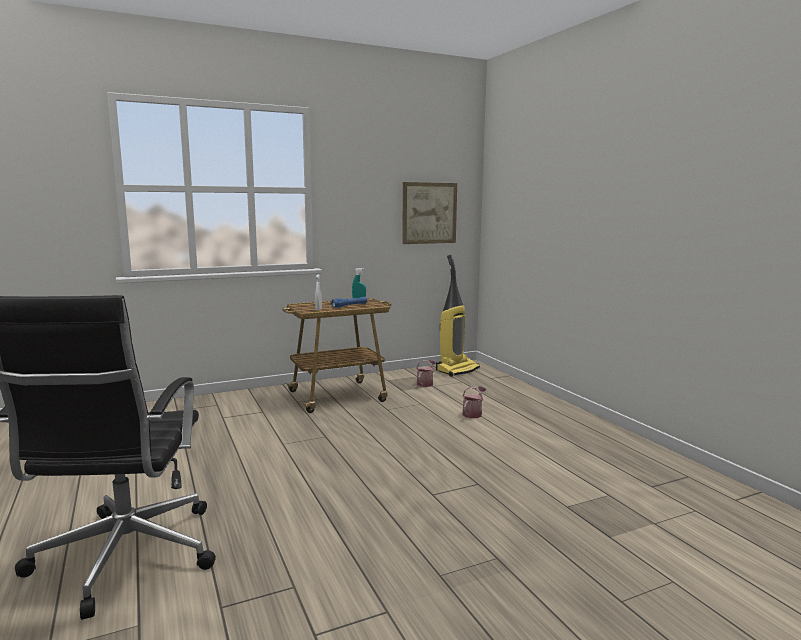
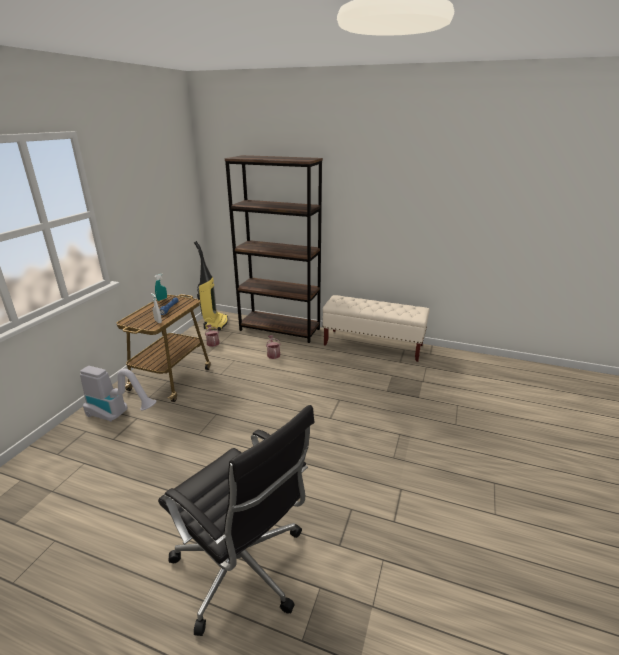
camera: 45 degrees left, 15 degrees up
(254, 404) = (119, 415): none -> vacuum cleaner
(429, 213) = (174, 210): picture -> none
(522, 396) = (280, 329): none -> brown bookcase
(636, 453) = (373, 345): none -> beige bench

